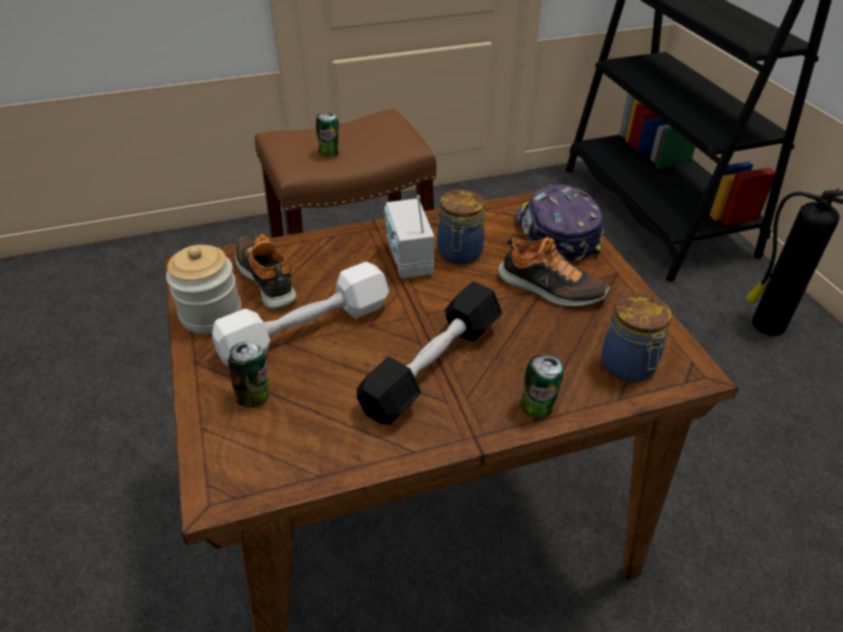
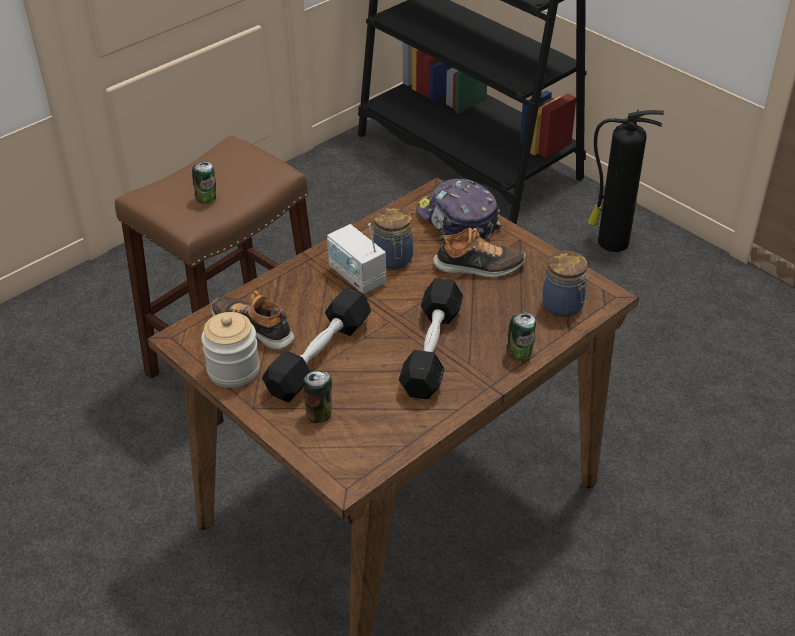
camera: 25 degrees left, 0 degrees up
(306, 330) = (319, 357): white dumbbell -> black dumbbell

